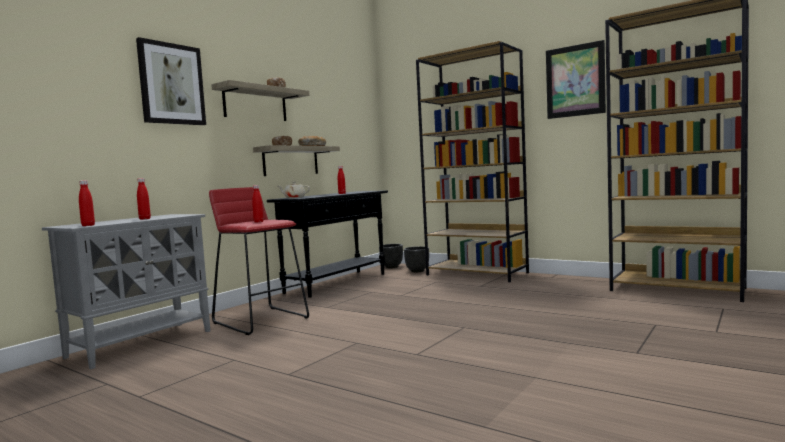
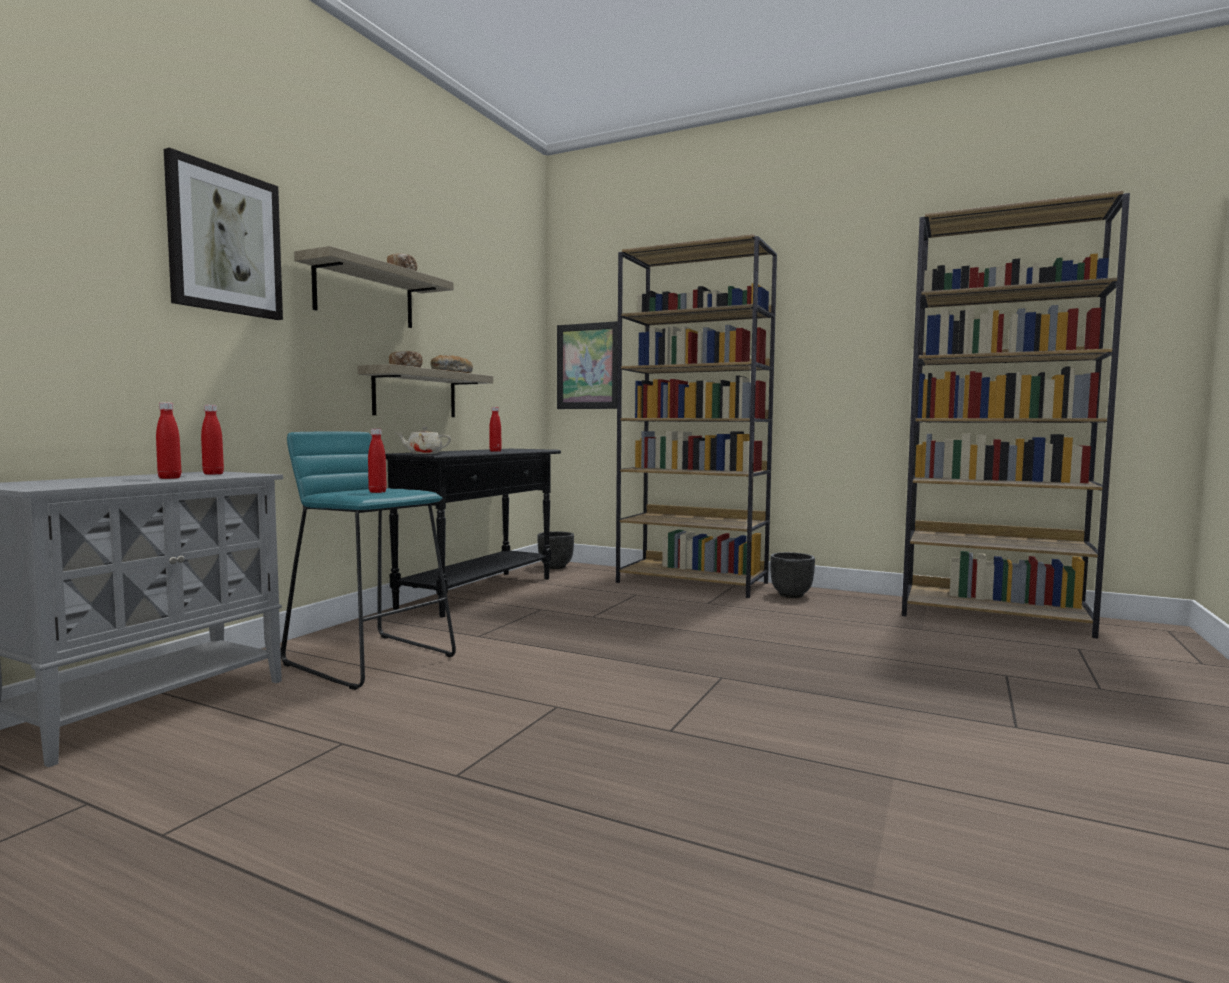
camera: 10 degrees left, 0 degrees up
(88, 225) = (56, 486): red bottle -> red bottle (213, 474)
(261, 320) = (371, 659): red stool -> turquoise stool
(417, 271) = (599, 575): black planter -> black planter (791, 595)
(575, 81) = (853, 305): picture -> picture (588, 366)

